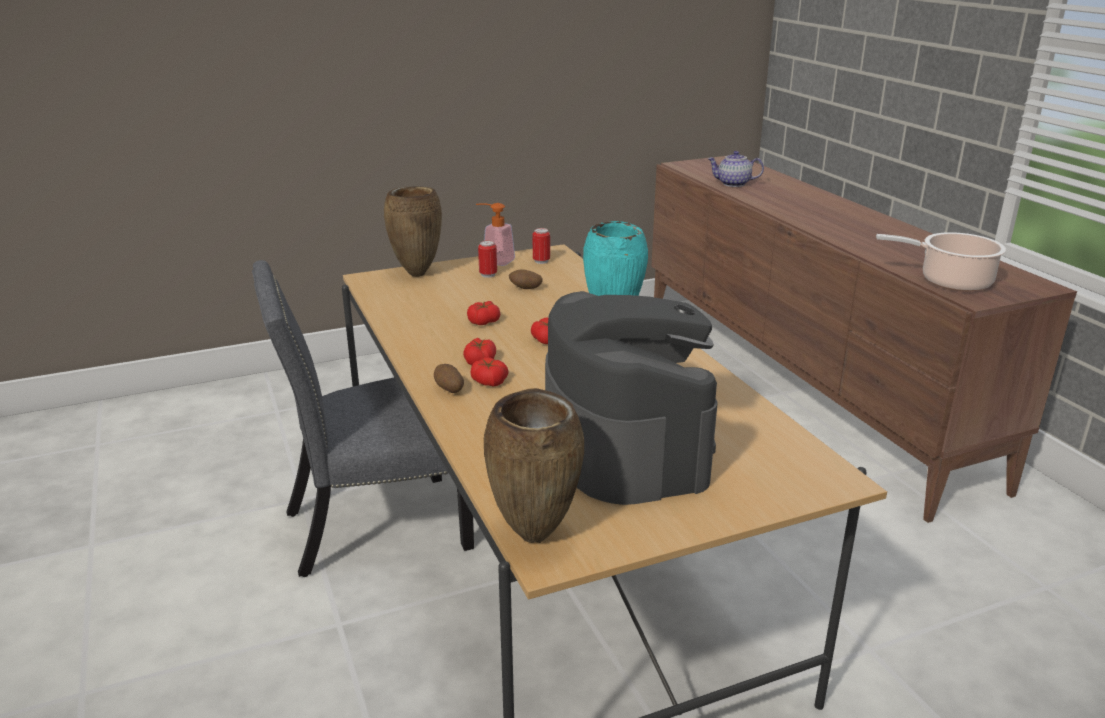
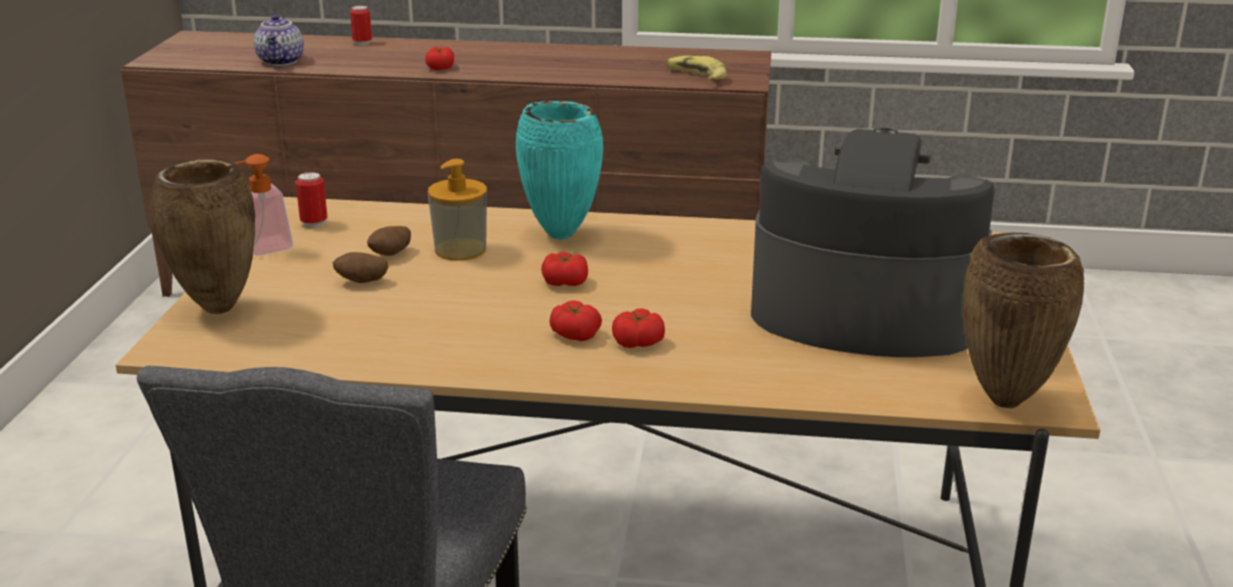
camera: 60 degrees left, 0 degrees up
(449, 390) = (633, 371): potato -> potato (361, 282)
(483, 322) = (458, 304): tomato -> tomato (440, 67)
(488, 275) = (304, 264): can -> can (362, 43)
(555, 302) = (460, 249): none -> soap dispenser
(733, 184) = (282, 61): teapot -> teapot turned 45 degrees counterclockwise
(950, 281) = (696, 76): cooking pot -> banana

